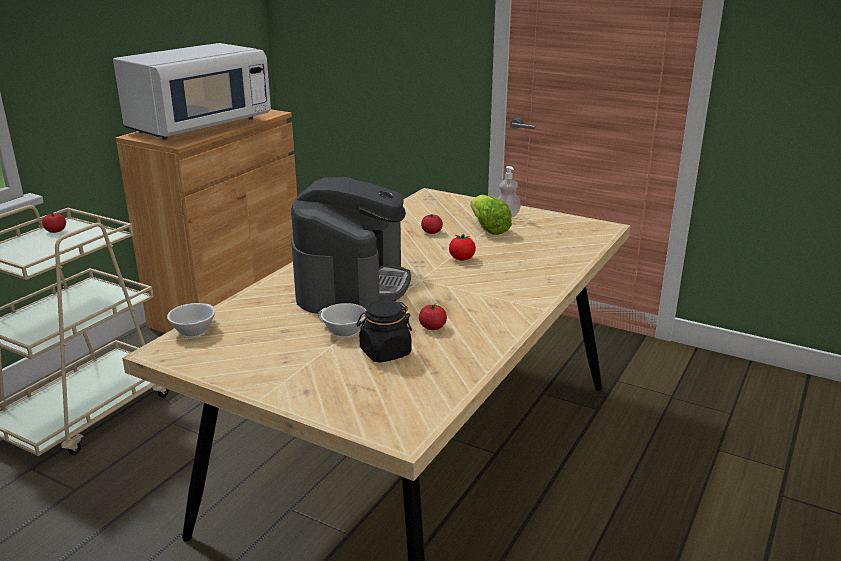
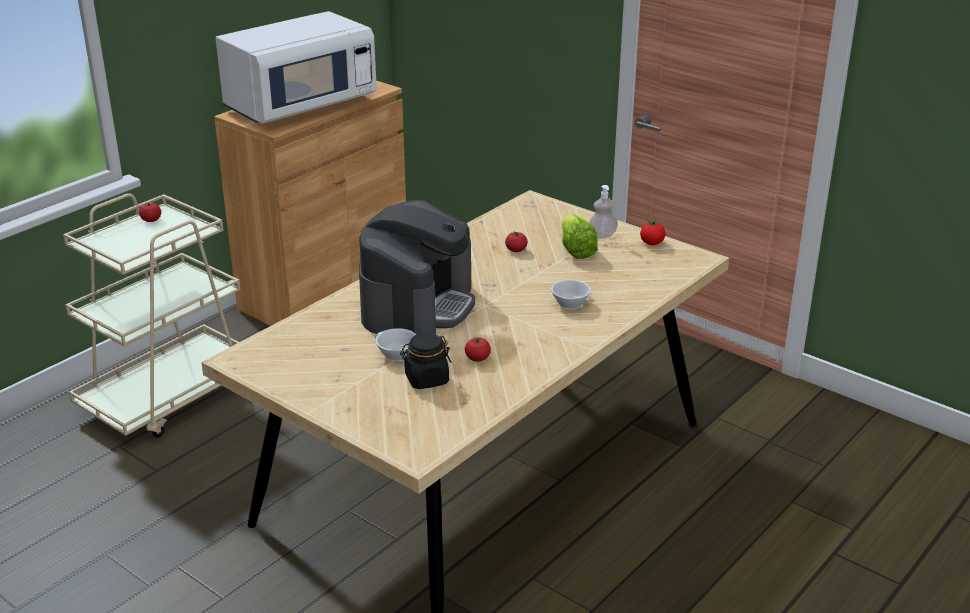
camera: 10 degrees right, 5 degrees up
(193, 330) = (264, 340): white cup -> white cup (569, 302)
(462, 259) = (534, 285): tomato -> tomato (652, 243)

